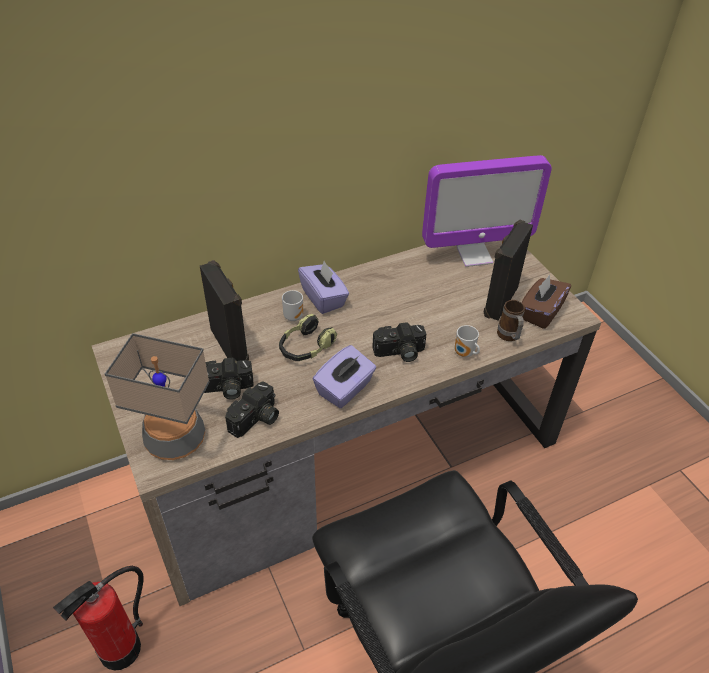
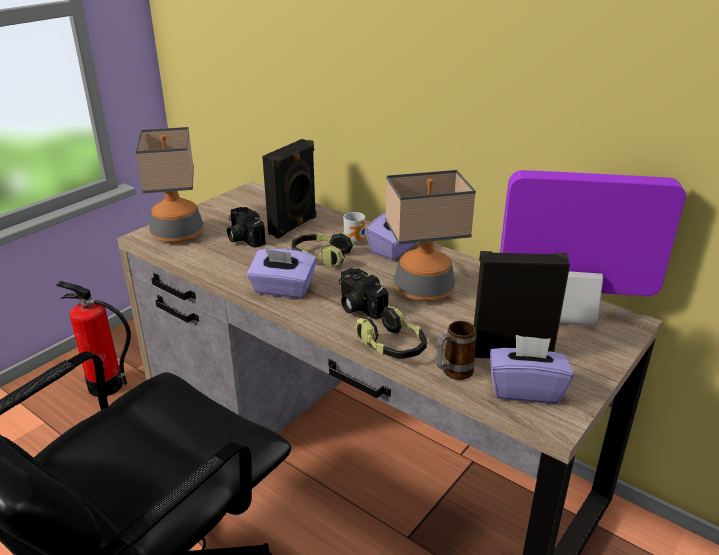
camera: 65 degrees right, 15 degrees down
(256, 420) = (217, 259): camera -> none
(398, 308) = (424, 289): none -> table lamp
(464, 354) = (393, 347): mug -> headphones
(474, 255) = (571, 316): monitor -> monitor turned 135 degrees clockwise
(540, 312) = (525, 389): brown tissue box -> purple tissue box

